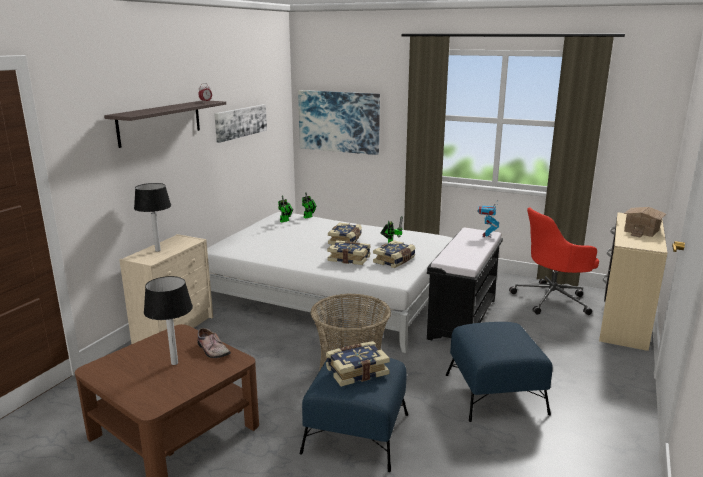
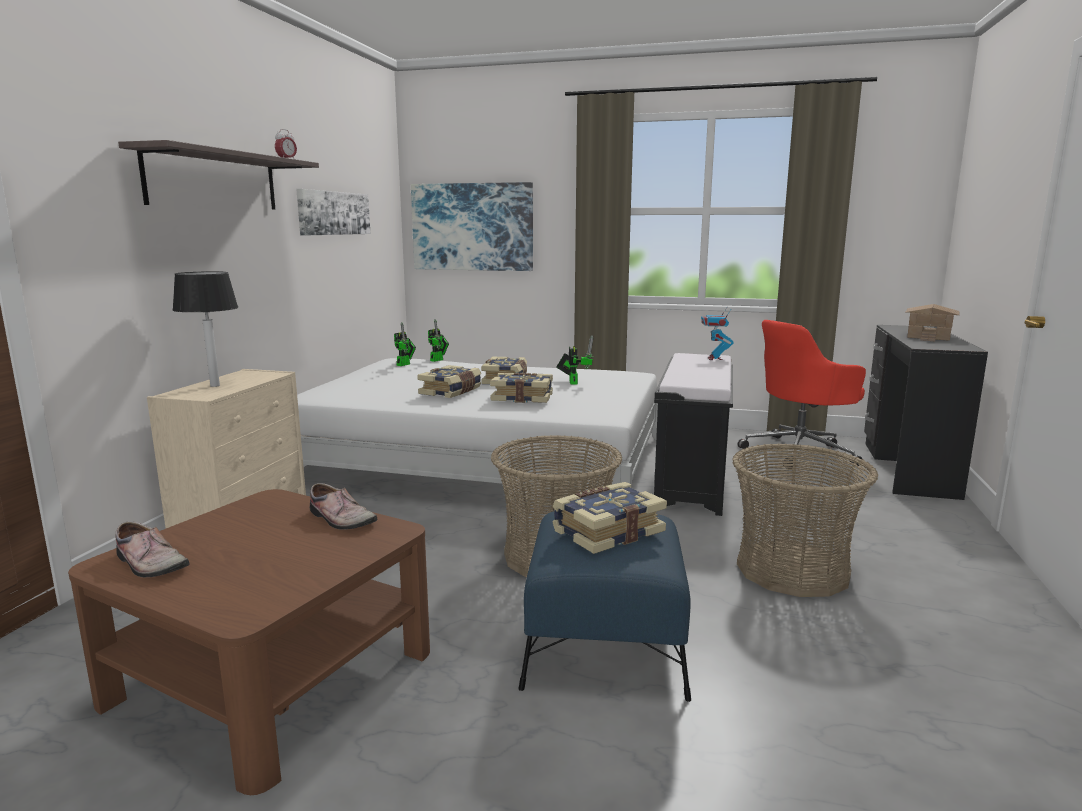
camera: 10 degrees left, 5 degrees down
(112, 371) = (148, 564): none -> shoe
(174, 363) = (272, 542): table lamp -> none
(395, 261) = (591, 397): book -> book (451, 392)
(495, 394) = (793, 570): blue ottoman -> basket
(623, 320) = (906, 469): beige desk -> black desk

